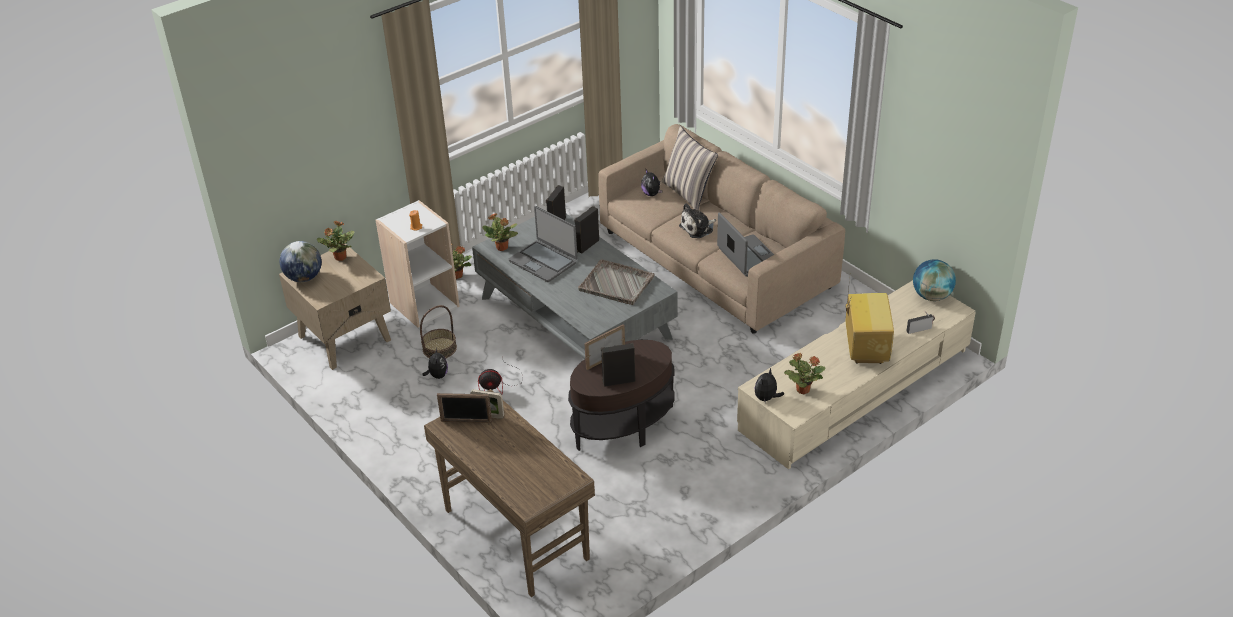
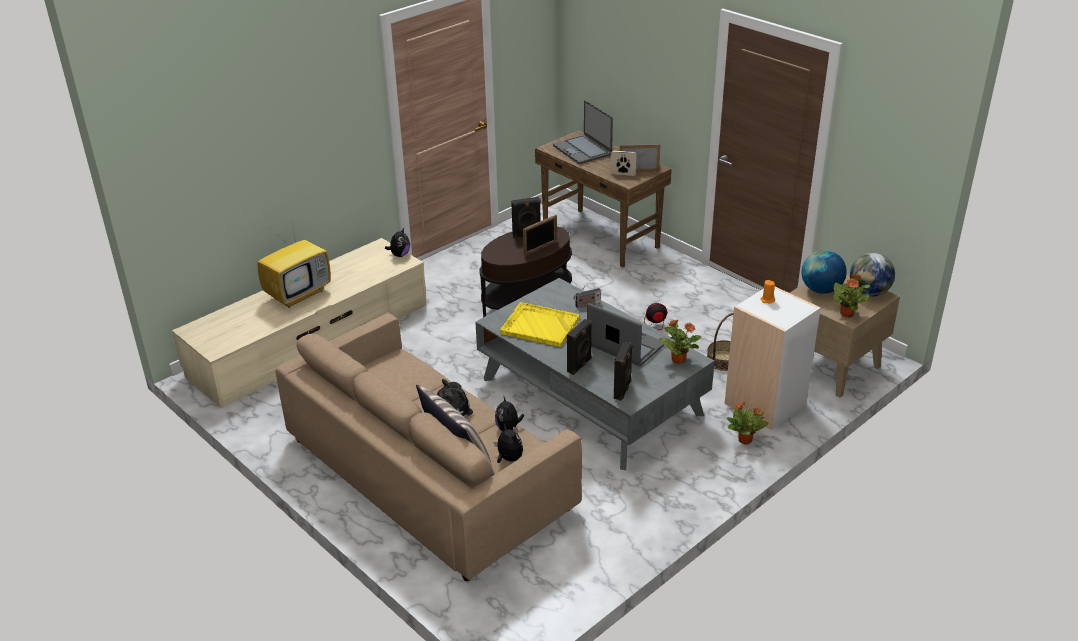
camera: 175 degrees right, 5 degrees down
(437, 375) = (713, 336): plush toy -> plush toy (508, 429)
(617, 284) = (539, 326): grey tray -> yellow tray
(748, 257) = (393, 376): laptop -> laptop (582, 150)
(802, 389) = (367, 262): potted plant -> none
(865, 348) = (299, 294): television -> television turned 135 degrees counterclockwise
(920, 329) = (238, 311): radio -> radio (587, 305)
(931, 296) = (208, 341): globe -> globe (821, 290)

